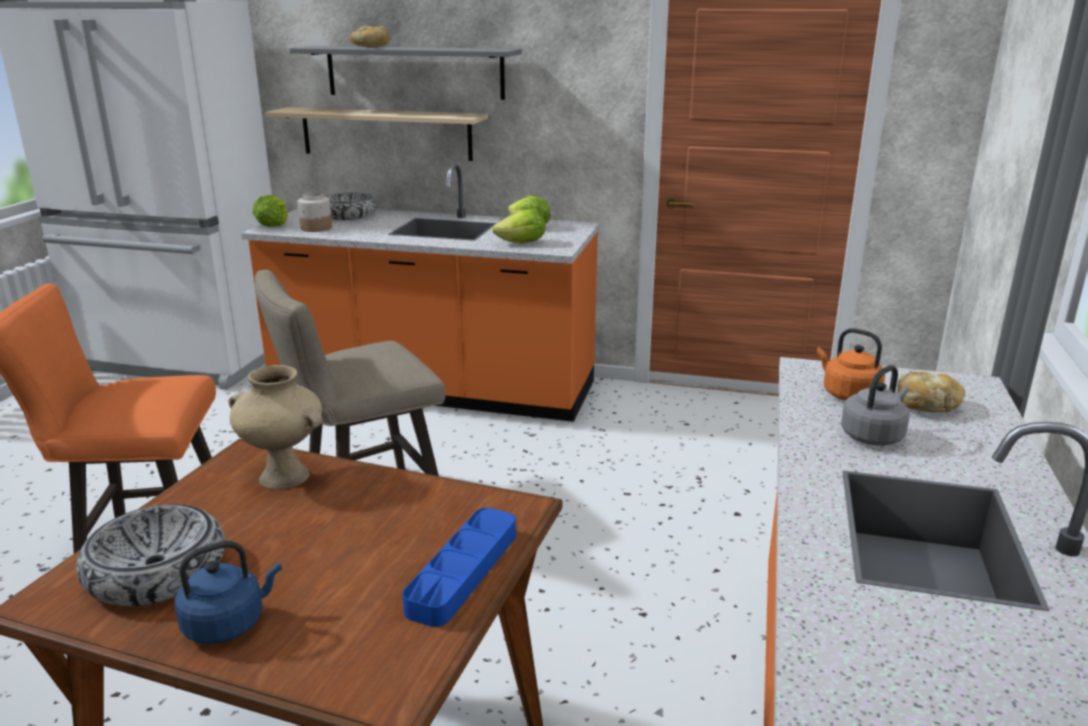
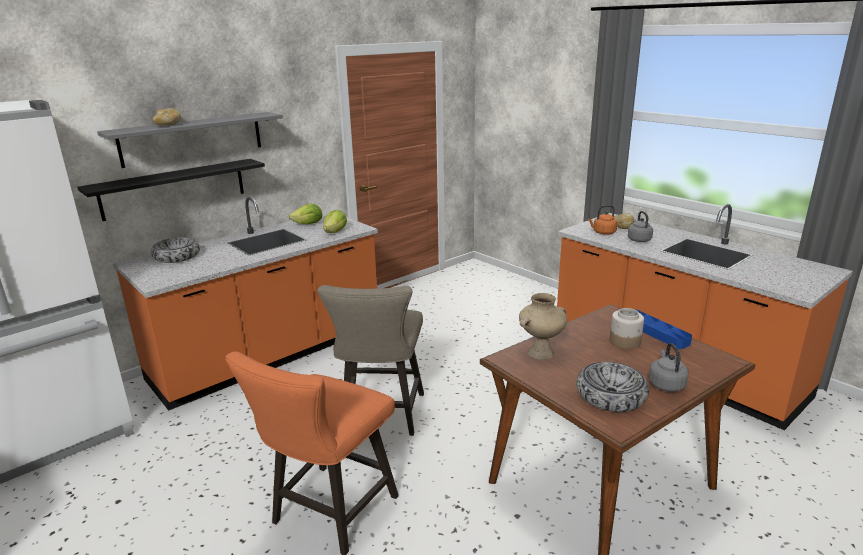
camera: 55 degrees left, 0 degrees up
(228, 624) = (666, 384): blue kettle -> grey kettle
(273, 226) = (150, 280): lettuce -> none
(316, 228) = (188, 270): jar -> jar (625, 341)
(386, 133) = (174, 188): beige shelf -> black shelf

